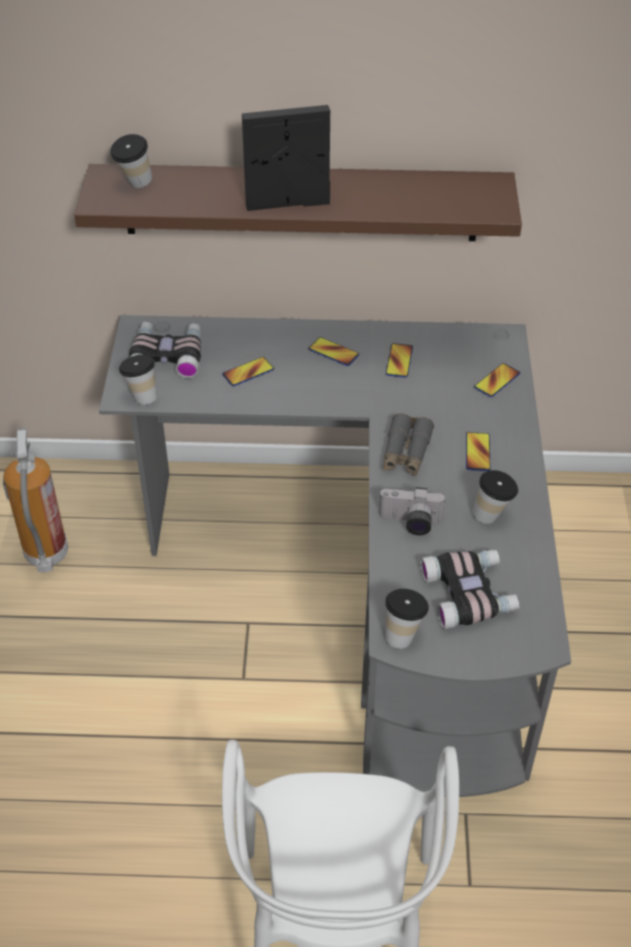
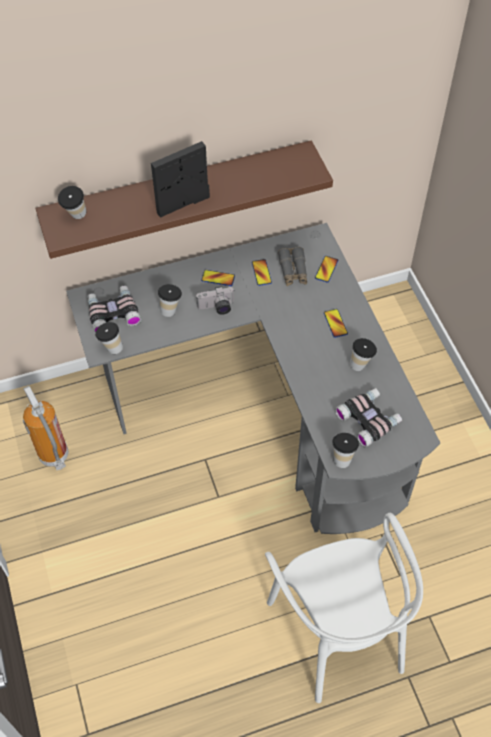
camera: 20 degrees left, 10 degrees up
(248, 372) = (171, 309): phone -> cup
(406, 453) = (293, 337): grey binoculars -> grey binoculars (293, 271)
(410, 523) = (316, 384): camera -> camera (216, 308)

